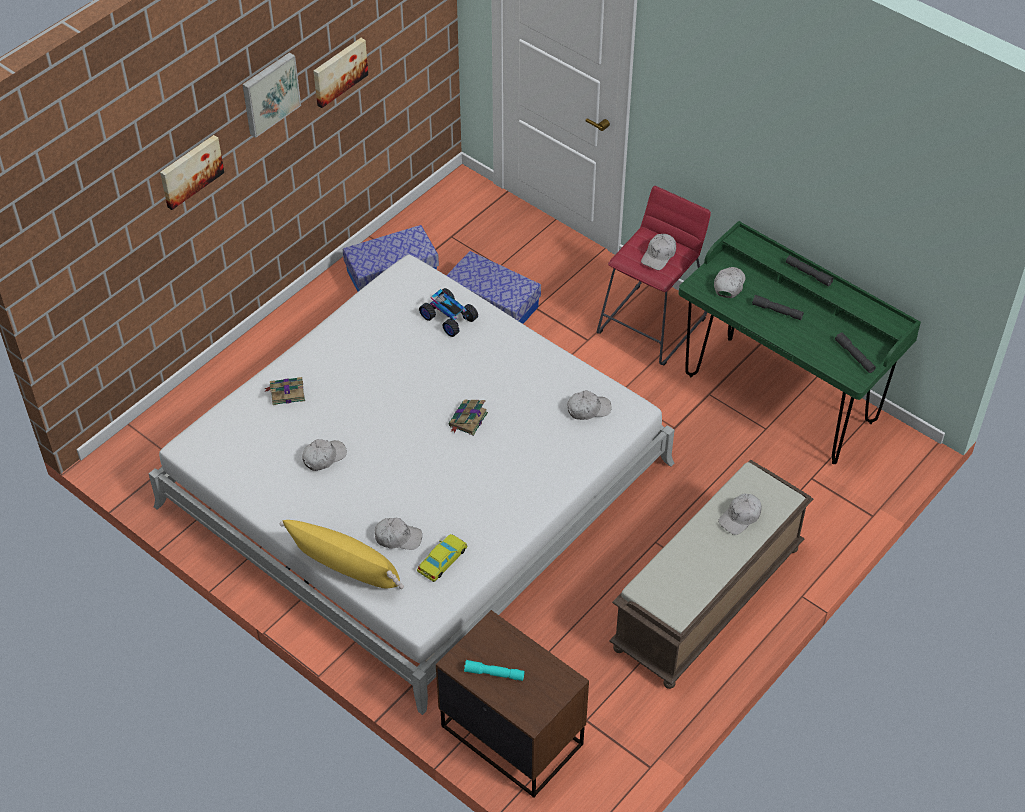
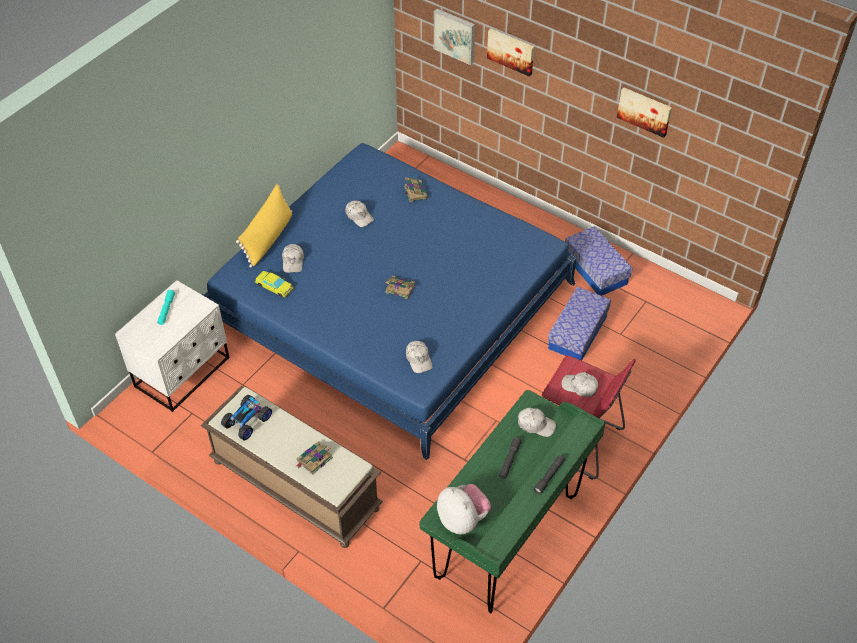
camera: 85 degrees right, 0 degrees up
(269, 93) = (584, 65): picture -> picture (455, 35)
(417, 485) = (391, 304): white bed -> blue bed
(448, 318) = (501, 270): toy car -> toy car (247, 421)
(512, 734) = (183, 372): brown nightstand -> white nightstand
(740, 517) = (314, 460): white cap -> book
(854, 356) = (462, 519): grey flashlight -> plush toy

